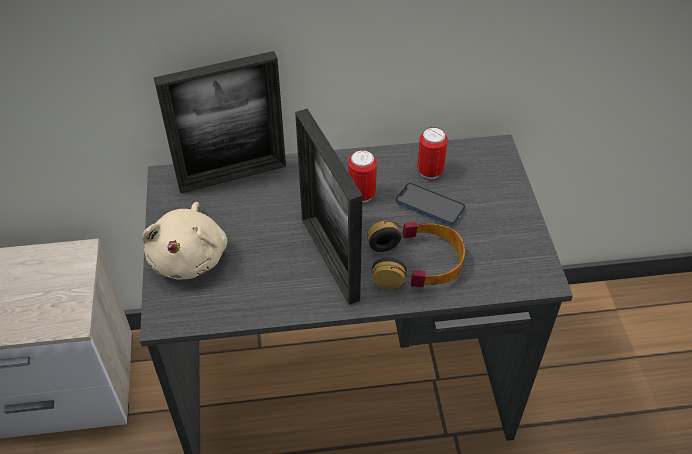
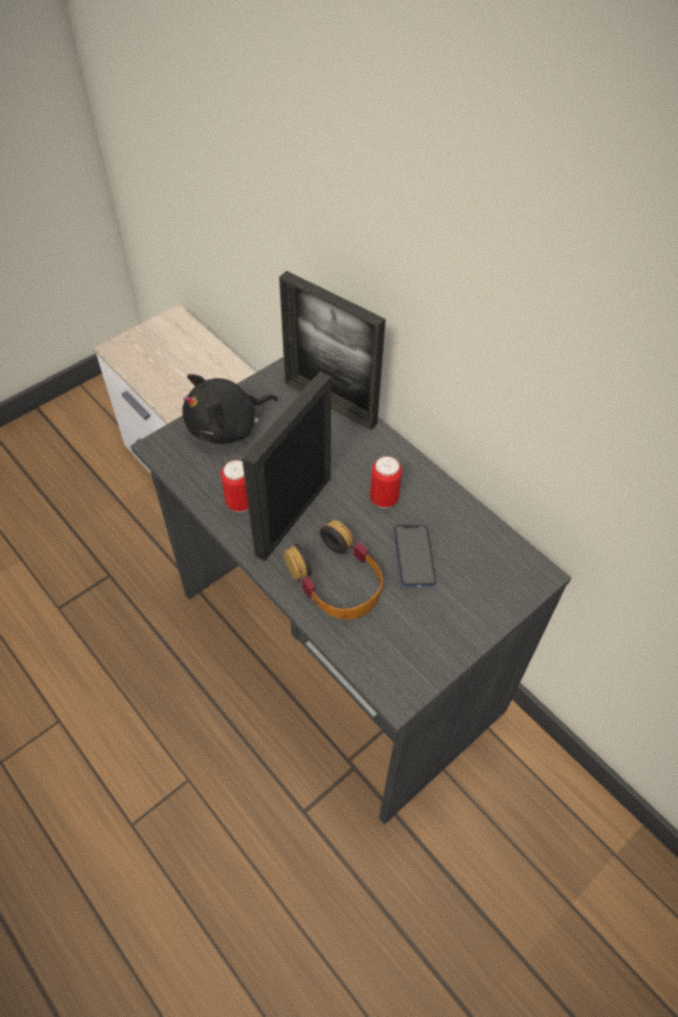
camera: 55 degrees right, 5 degrees up
(190, 256) = (227, 426): beige plush toy -> black plush toy
(430, 171) = (457, 535): can -> can (240, 503)

